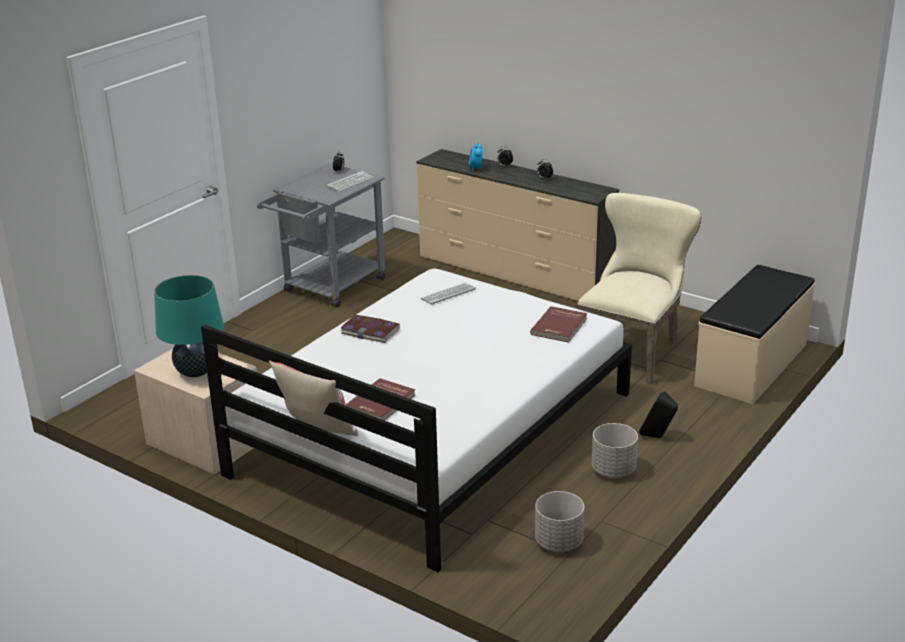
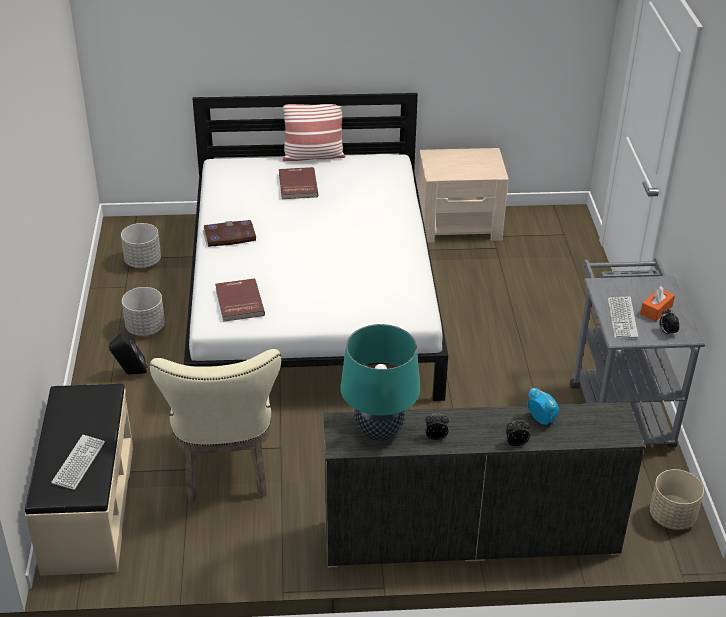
camera: 140 degrees right, 10 degrees up
(196, 372) = (457, 161): turquoise table lamp -> turquoise table lamp (379, 431)
(322, 179) = (656, 310): none -> orange tissue box
(370, 331) = (386, 233): book -> book (229, 236)
(391, 244) = (671, 517): none -> beige planter
(448, 294) = (377, 298): keyboard -> keyboard (78, 463)

